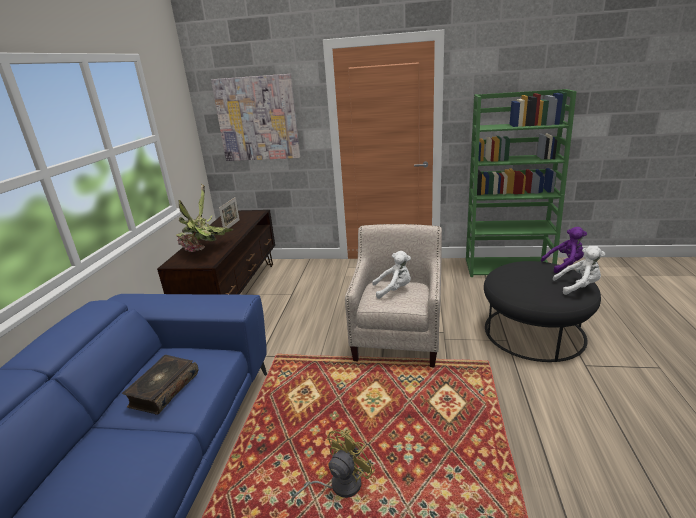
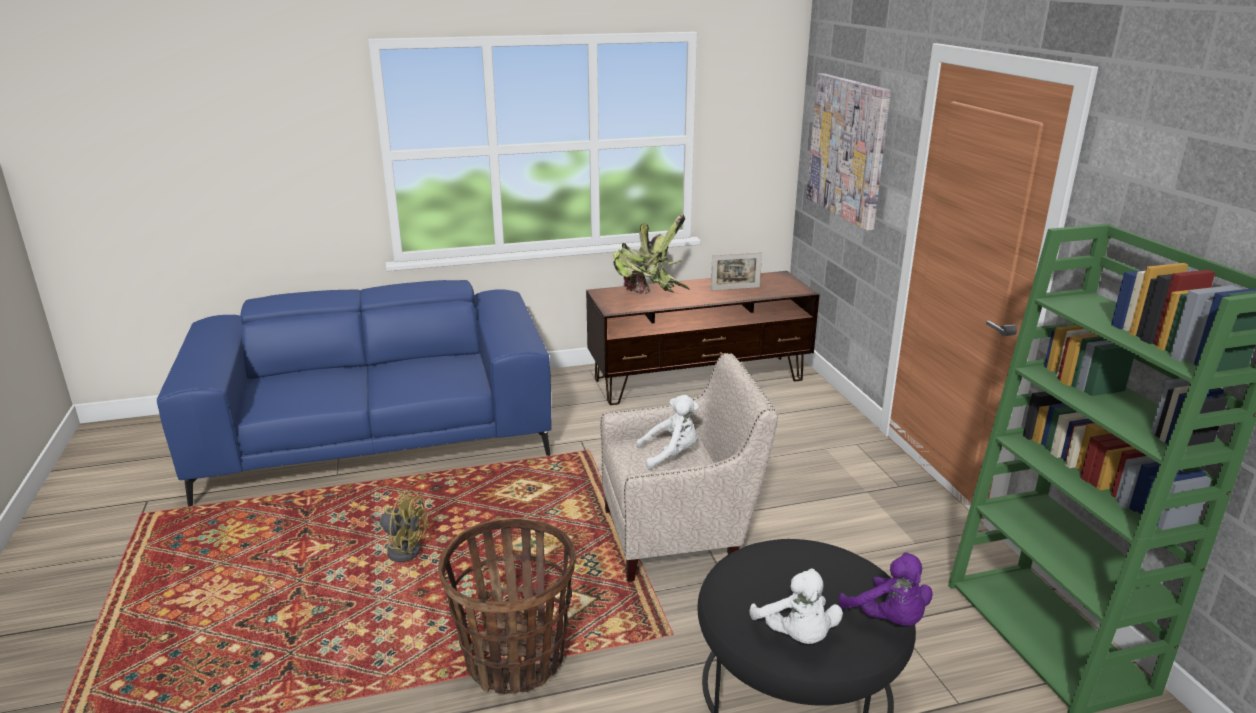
camera: 65 degrees right, 0 degrees up
(163, 390) = (410, 375): book -> none
(394, 290) = (671, 455): white plush toy -> white plush toy turned 75 degrees counterclockwise
(499, 433) = (515, 660): none -> basket

